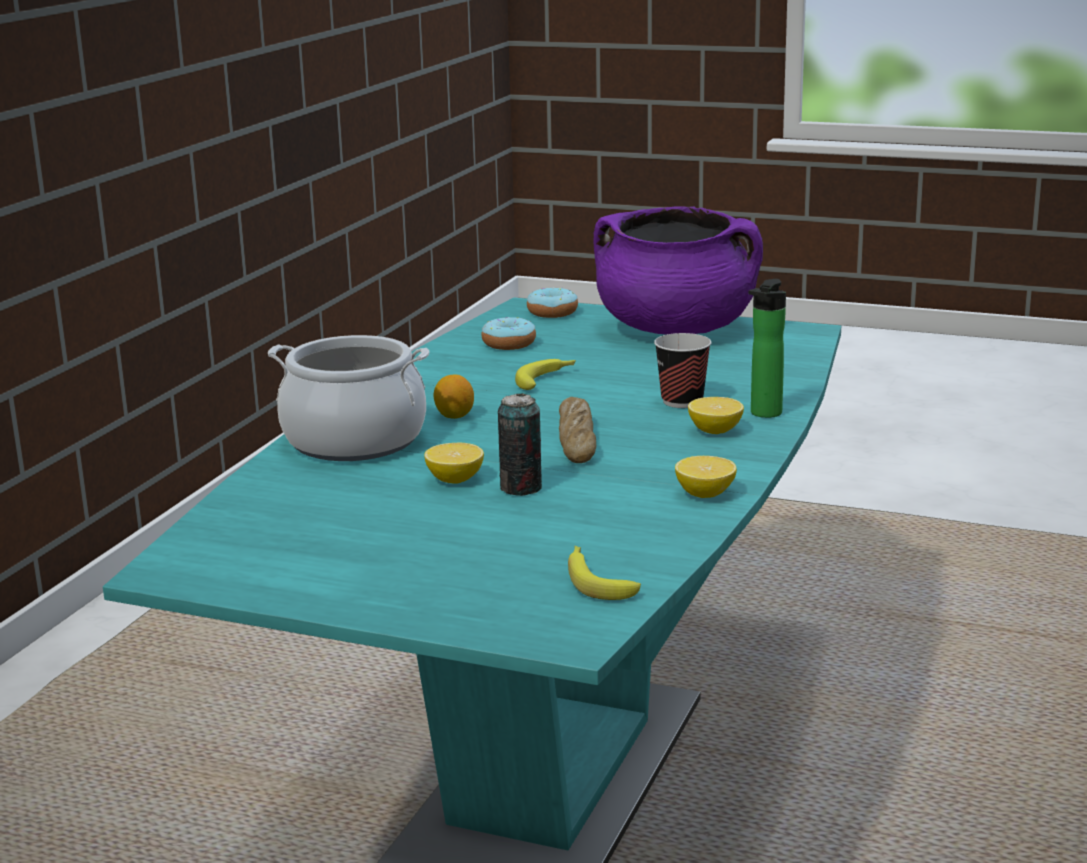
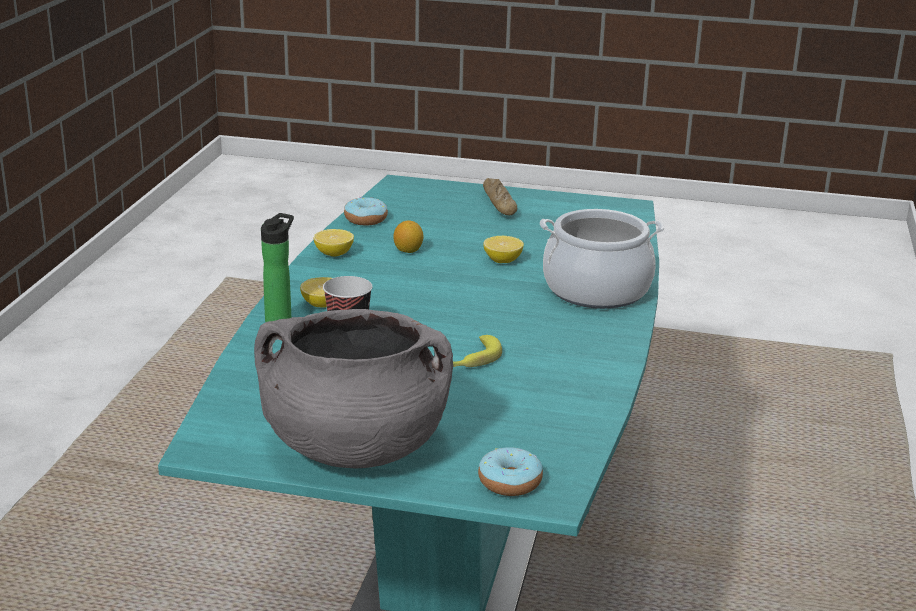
camera: 170 degrees right, 5 degrees up
(454, 416) = (535, 315): lemon -> lemon (408, 251)
(508, 344) = (535, 415): donut -> donut (366, 219)
(521, 488) = (455, 255): can -> none
(577, 441) = (428, 293): bread -> bread (499, 204)
(596, 580) = (394, 206): banana -> none
(676, 329) = (354, 447): purple cooking pot -> grey cooking pot

